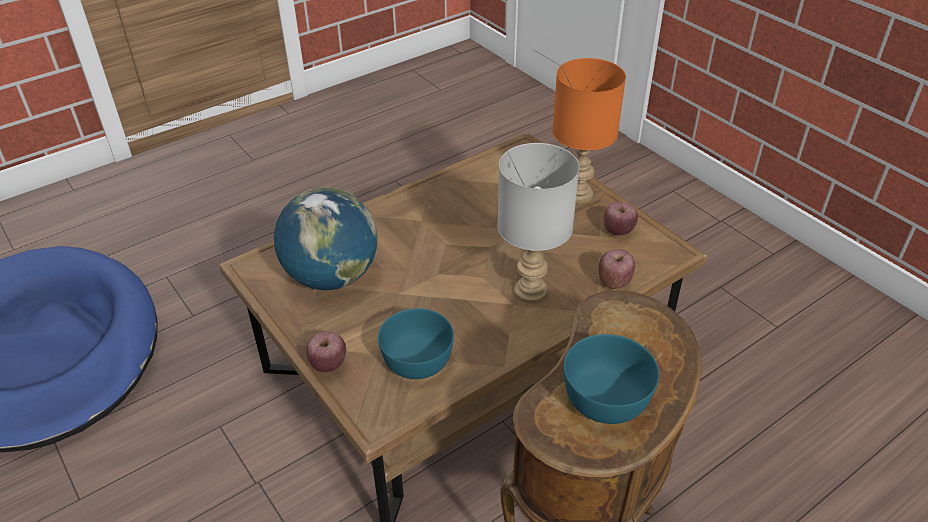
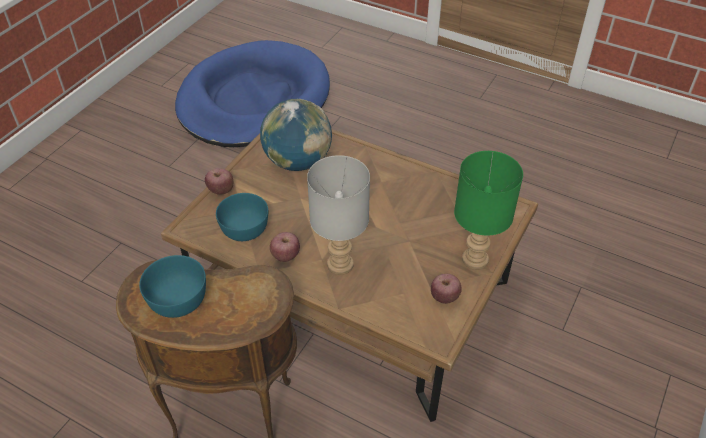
camera: 65 degrees right, 5 degrees up
(579, 195) = (474, 260): orange table lamp -> green table lamp
(614, 281) = (378, 310): apple -> apple (285, 255)

